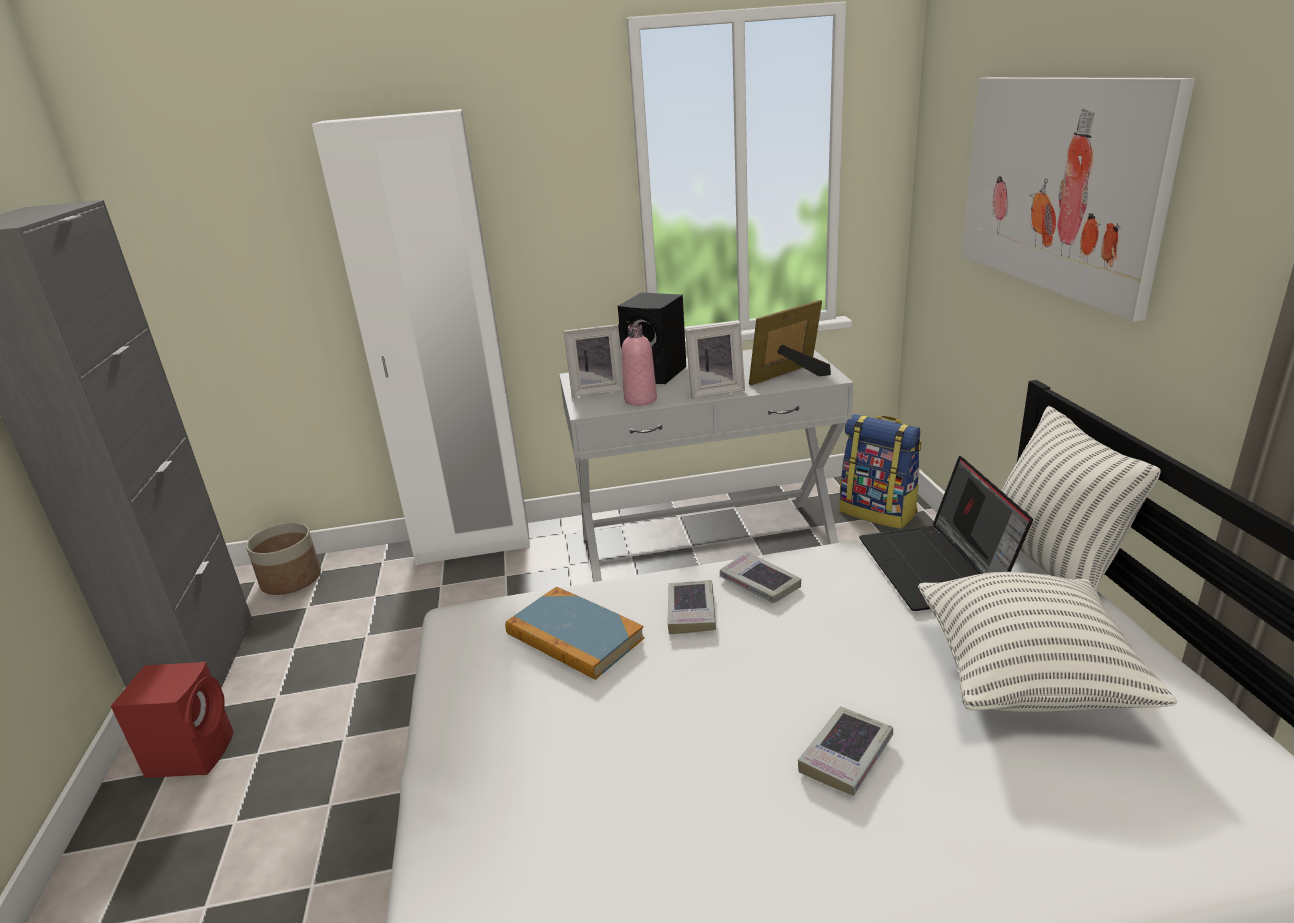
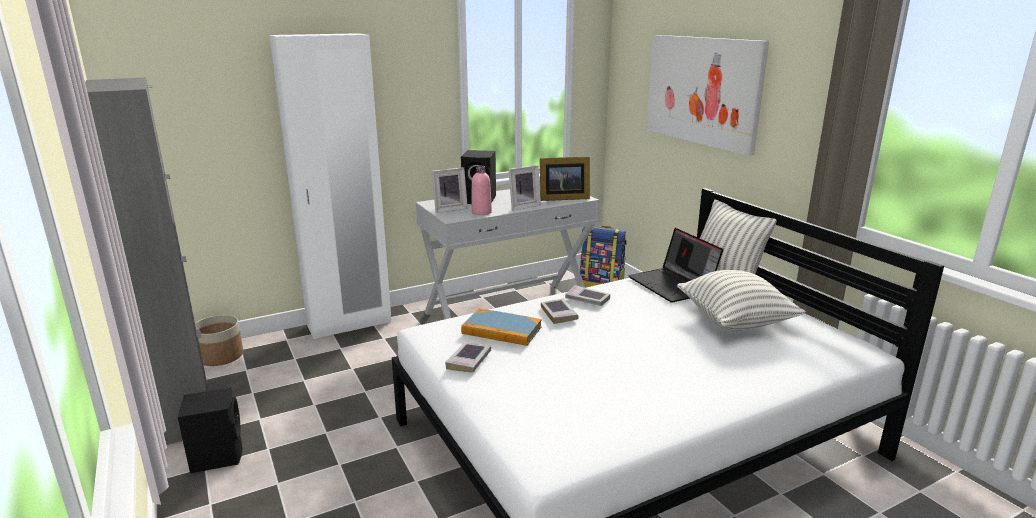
camera: 20 degrees left, 5 degrees down
(193, 752) = (217, 455): red speaker -> black speaker
(790, 376) = (562, 198): picture frame -> picture frame turned 135 degrees counterclockwise
(846, 755) = (671, 356): book -> book (469, 361)

